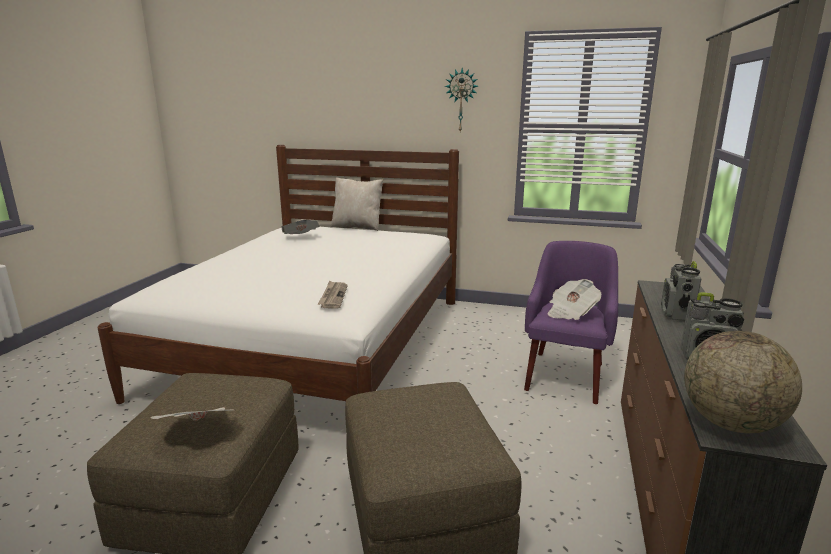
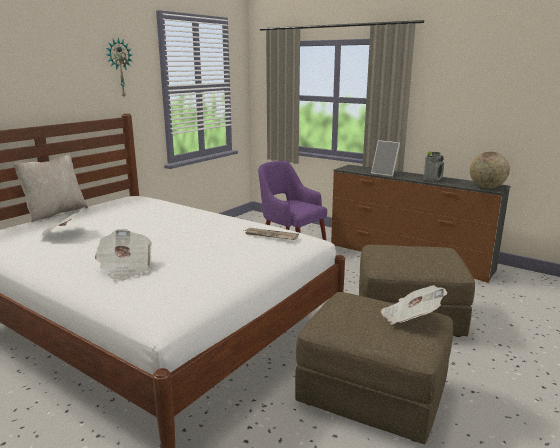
camera: 70 degrees left, 0 degrees up
(570, 312) = (297, 205): newspaper -> newspaper (125, 269)
(676, 314) = (385, 173): radio -> picture frame

